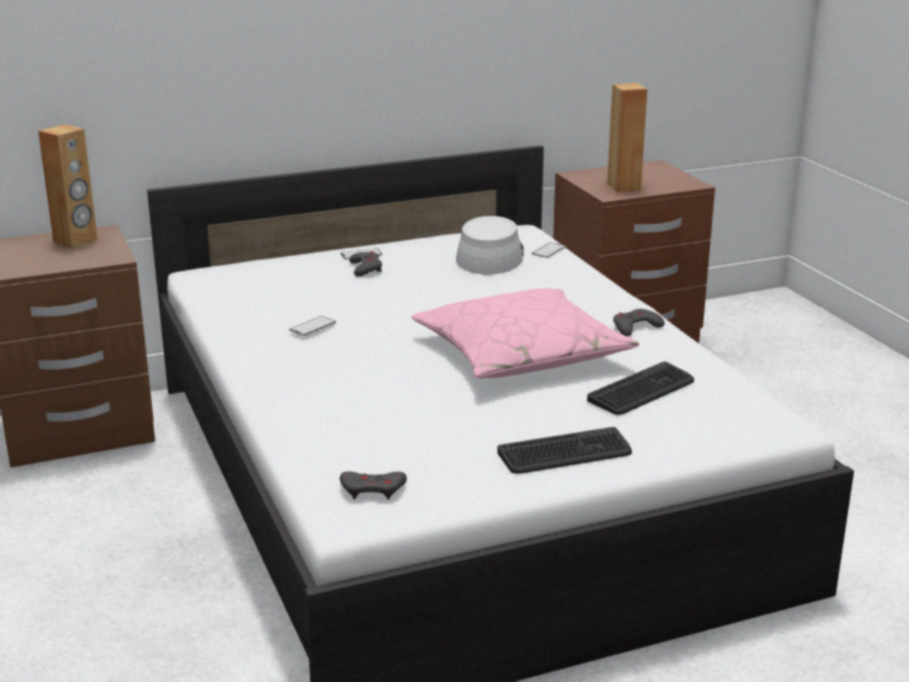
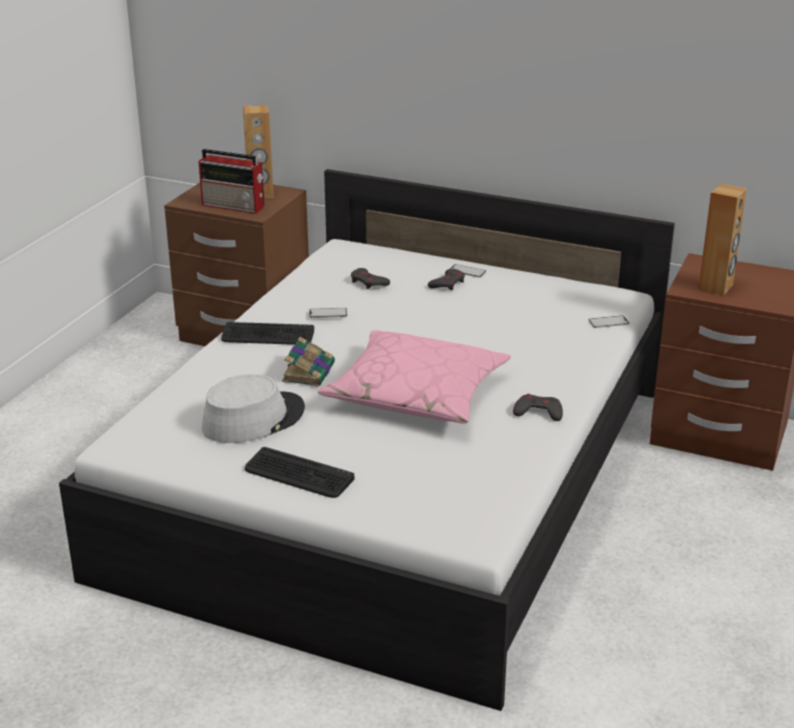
camera: 45 degrees right, 5 degrees up
(70, 258) = (234, 206): none -> radio
(373, 489) = (157, 437): grey game controller -> grey game controller (368, 282)
(395, 377) = (309, 372): none -> book
(490, 256) = (553, 309): grey hat -> grey hat (253, 419)
(642, 390) = (435, 460): keyboard -> keyboard (268, 335)

